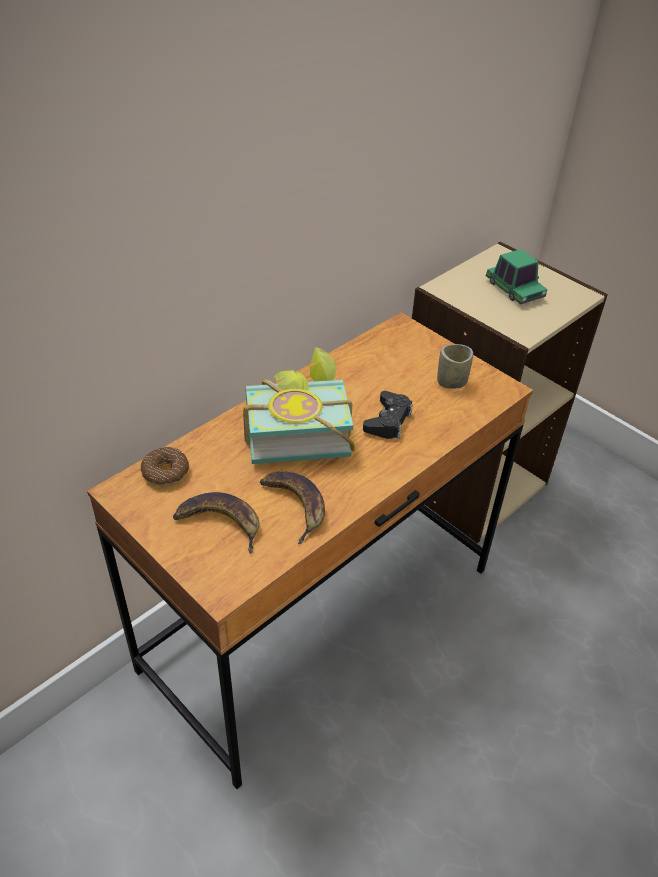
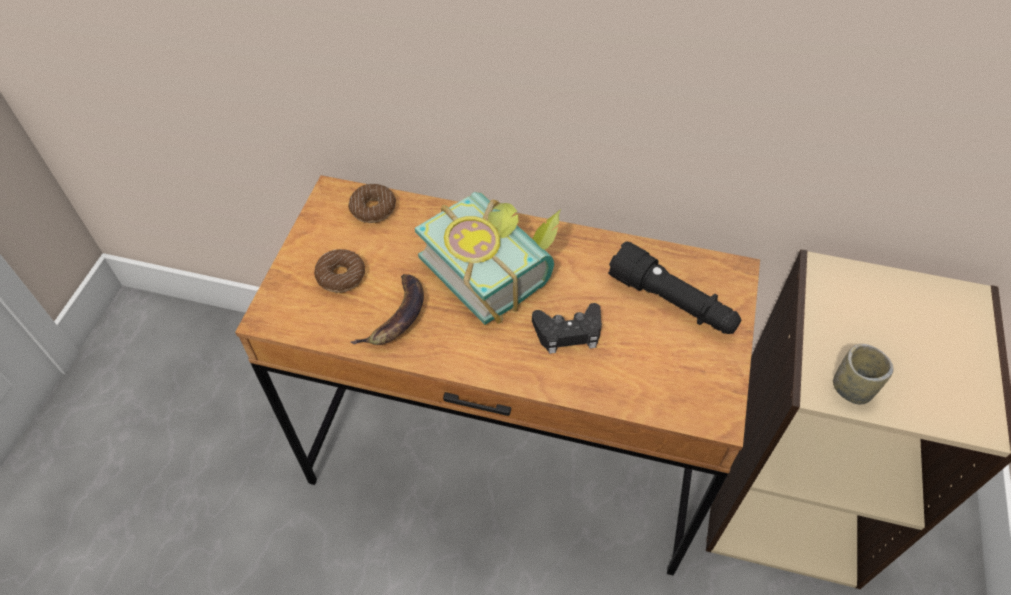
camera: 60 degrees right, 10 degrees up
(221, 523) = (341, 276): banana -> donut
(403, 363) = (672, 302): none -> black flashlight
(451, 382) = (681, 359): cup -> cup (852, 388)
(514, 289) = (906, 344): toy car -> none

